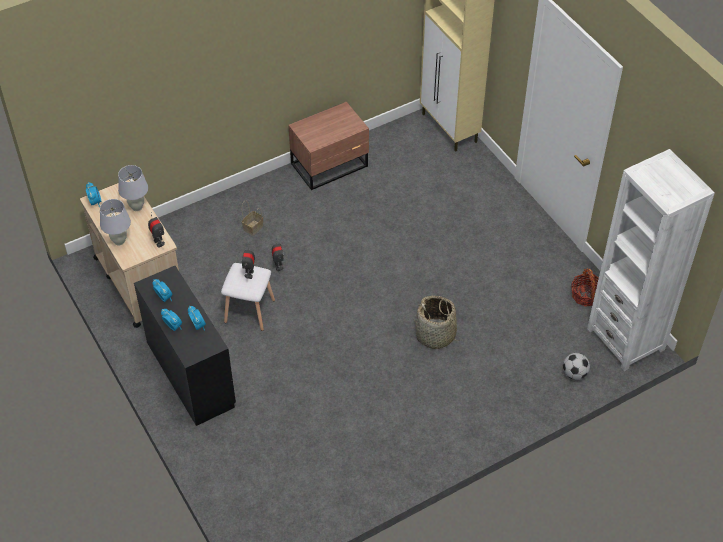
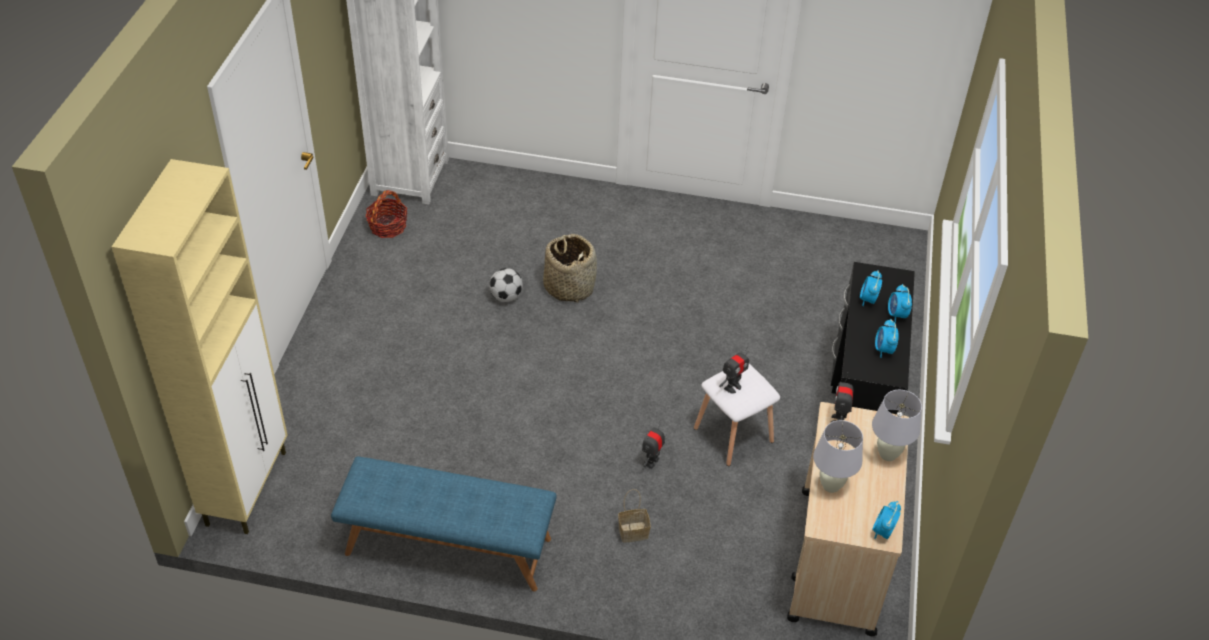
camera: 140 degrees left, 5 degrees down
(331, 165) = (448, 547): brown nightstand -> blue bench
(574, 374) = (491, 183): football -> football (506, 297)

